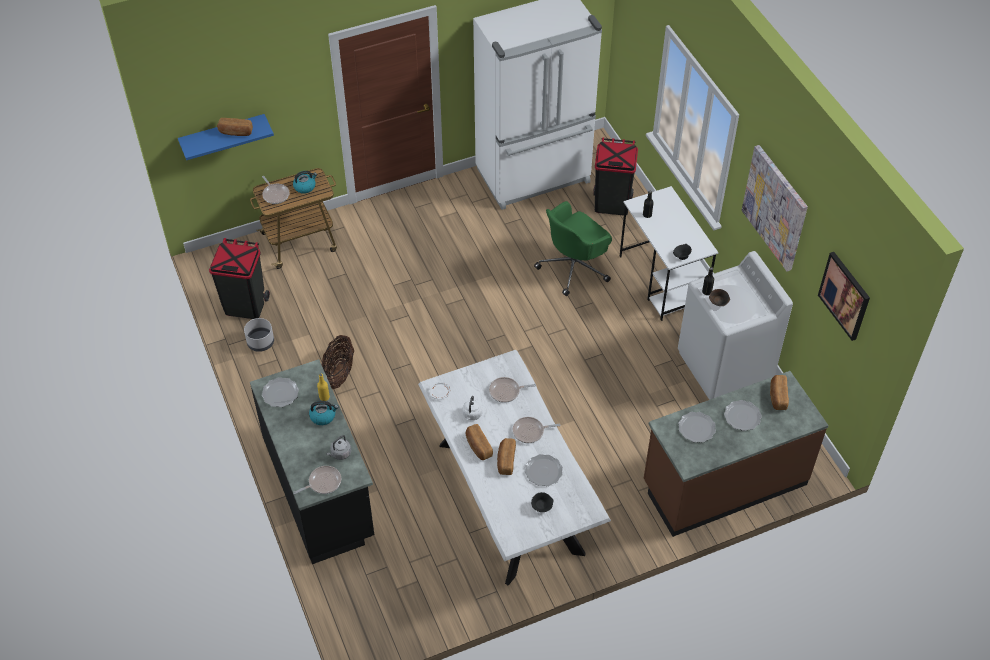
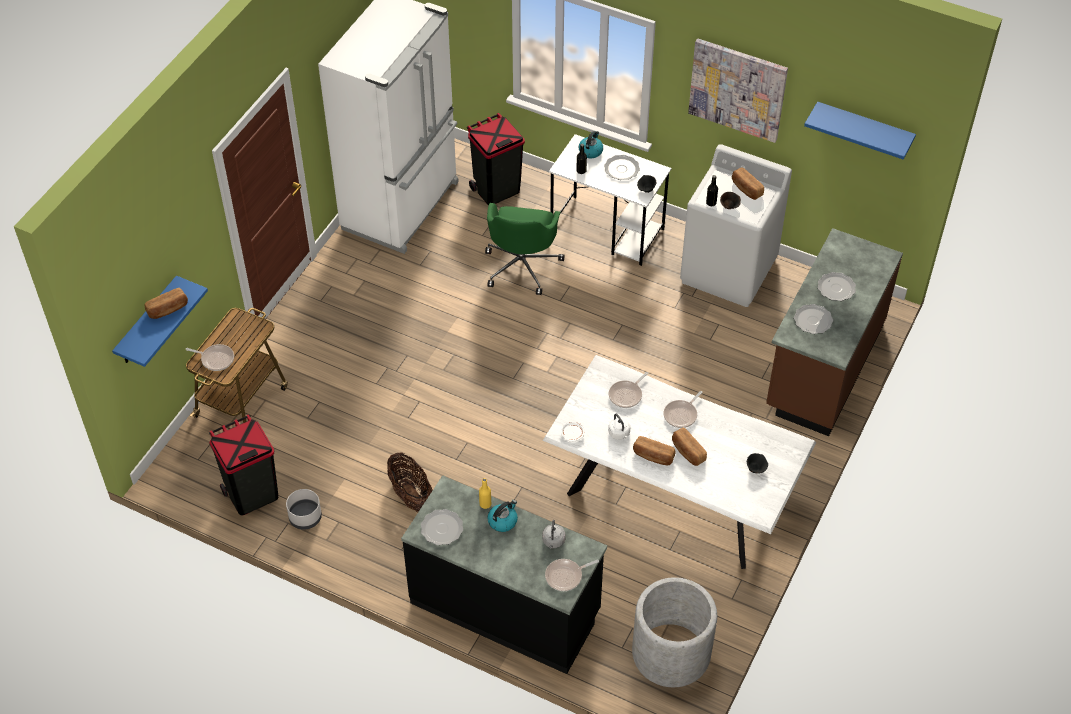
camera: 40 degrees left, 0 degrees up
(305, 187) = (238, 334): kettle -> kettle (590, 151)
(323, 482) = (566, 576): frying pan -> frying pan turned 135 degrees counterclockwise
(394, 603) = (671, 653): none -> grey planter
(543, 471) = (726, 439): plate -> plate (621, 169)
(777, 397) = (845, 255): bread -> bread (746, 189)
(845, 295) = (864, 128): picture -> blue shelf

